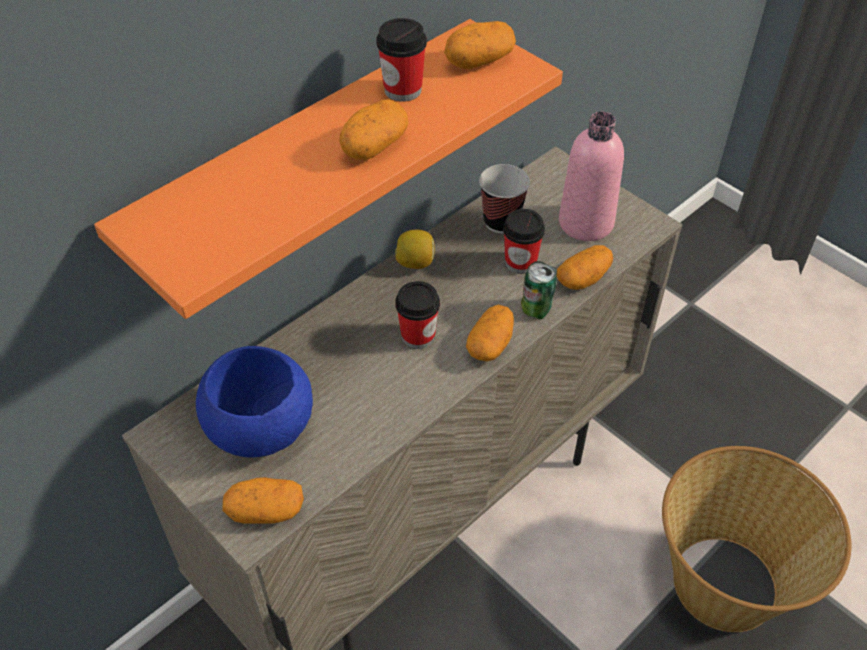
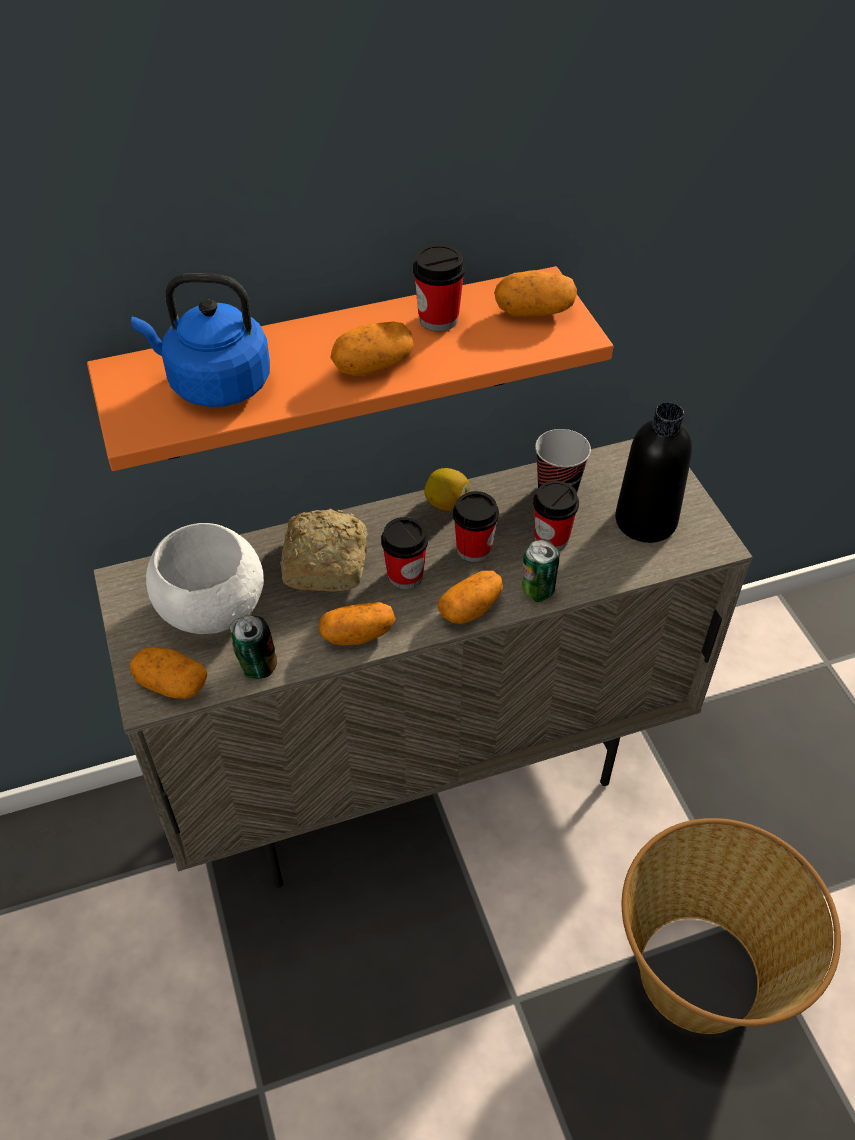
camera: 25 degrees right, 0 degrees up
(239, 206) = (214, 384): none -> blue kettle
(260, 430) = (209, 609): blue bowl -> white bowl
(335, 465) = (257, 667): none -> can
(342, 348) = (327, 561): none -> bread
(462, 293) = (474, 549): none -> cup
(583, 278) = (607, 576): potato -> potato (357, 634)
(586, 223) = (645, 521): pink bottle -> black bottle

